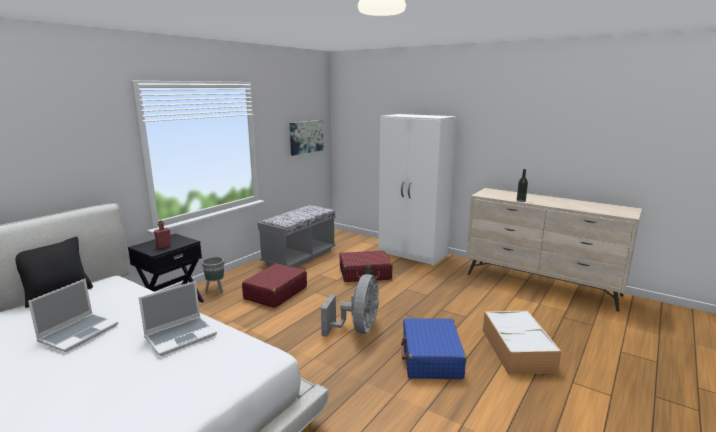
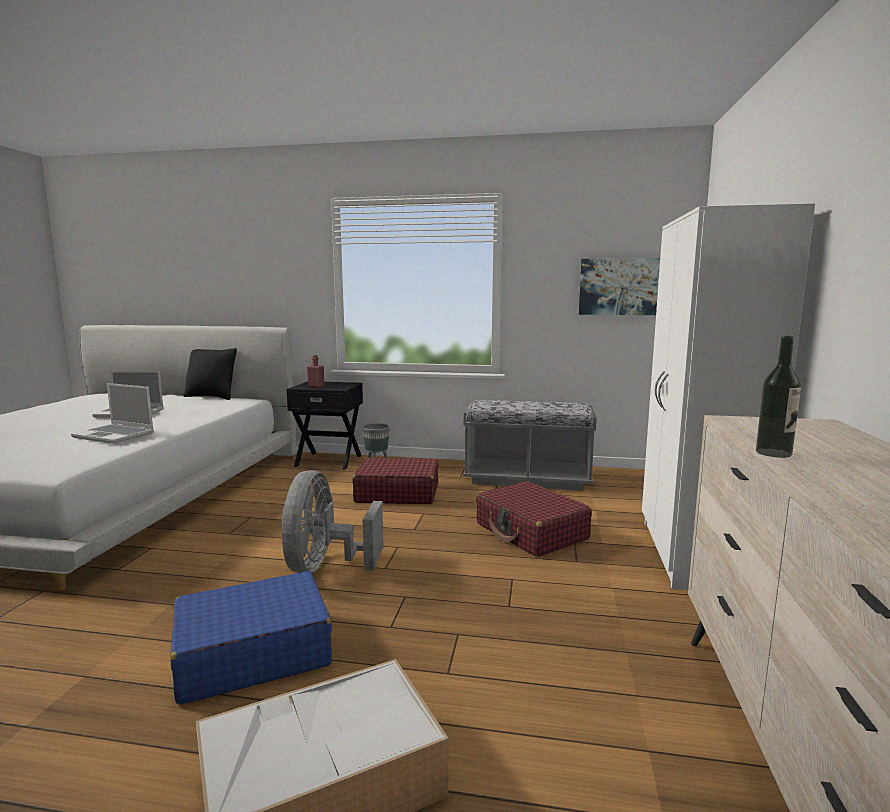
camera: 65 degrees right, 5 degrees down
(357, 329) = (325, 566): grey fan -> grey fan turned 105 degrees clockwise

